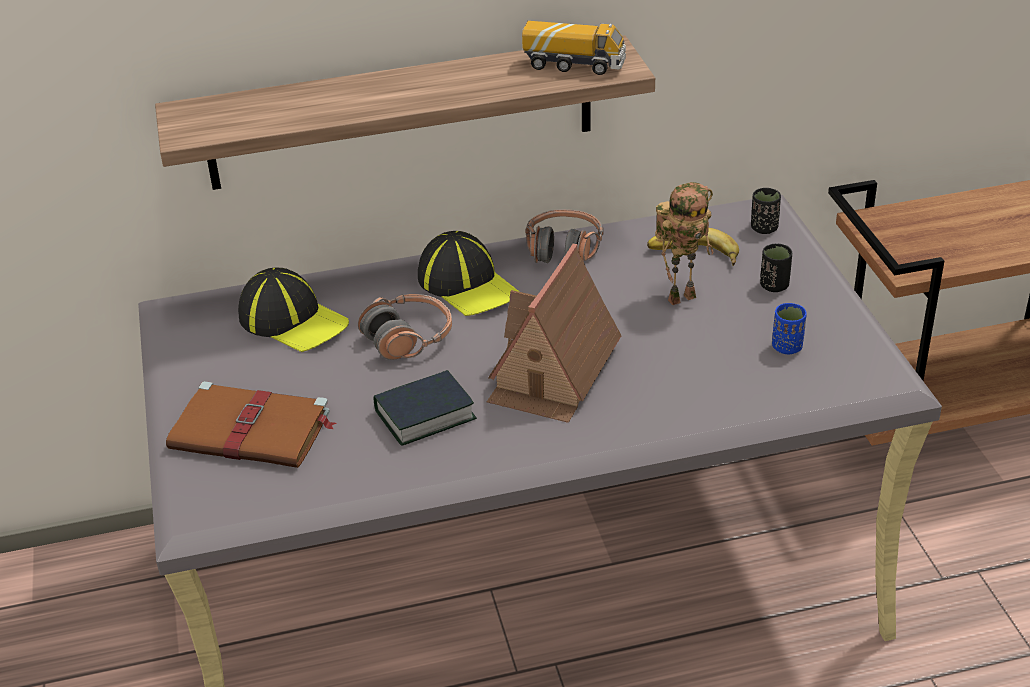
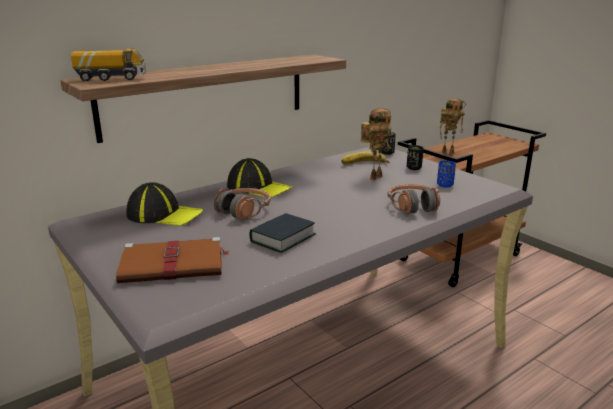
camera: 25 degrees left, 15 degrees down
(553, 372) = (339, 210): toy house -> none
(563, 249) = (298, 170): headphones -> headphones (413, 206)
(574, 65) = (301, 59): toy truck -> toy truck (111, 79)
(936, 226) = (448, 152): none -> toy robot

